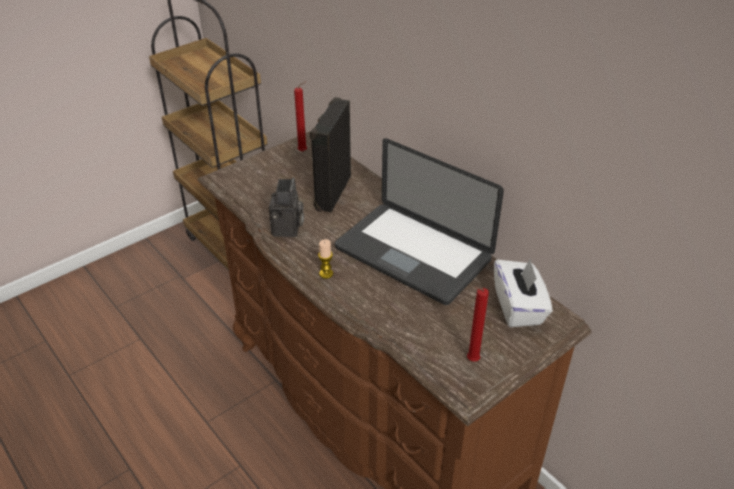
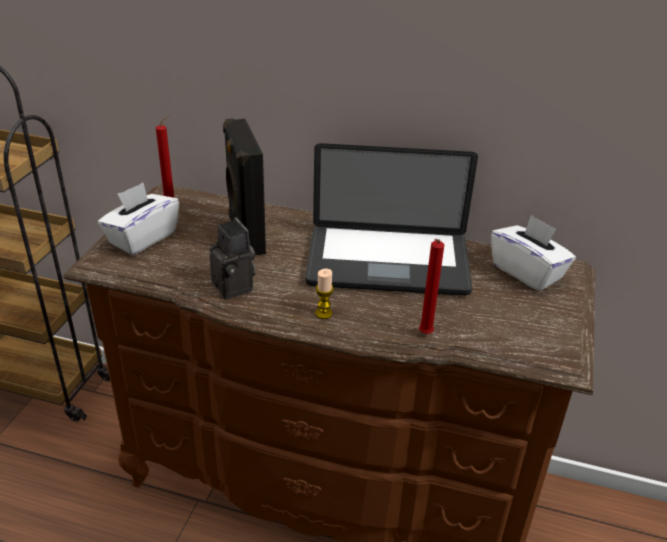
camera: 35 degrees left, 5 degrees down
(263, 169) = (142, 238): none -> white tissue box
(471, 361) = (541, 334): red candle -> red candle (424, 335)

